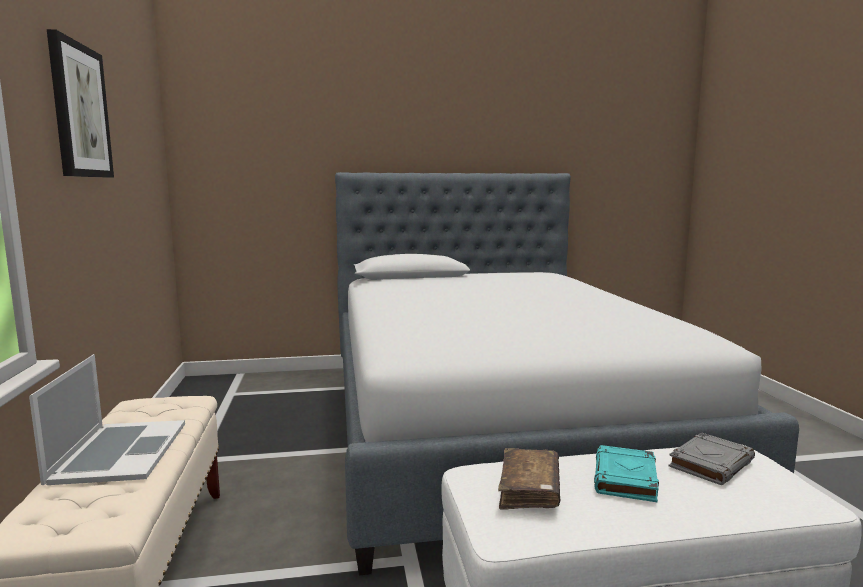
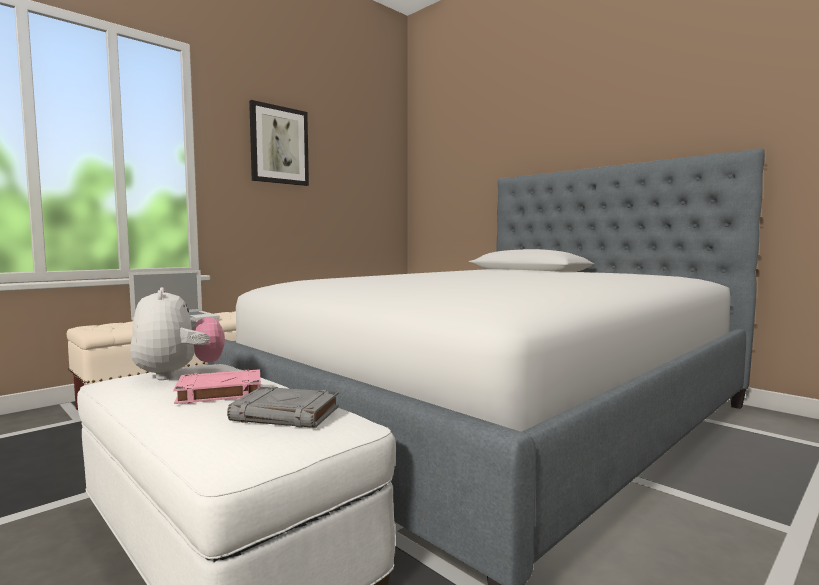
camera: 55 degrees right, 5 degrees down
(529, 489) = (179, 374): brown book -> plush toy
(625, 479) = (219, 393): turquoise book -> pink book

